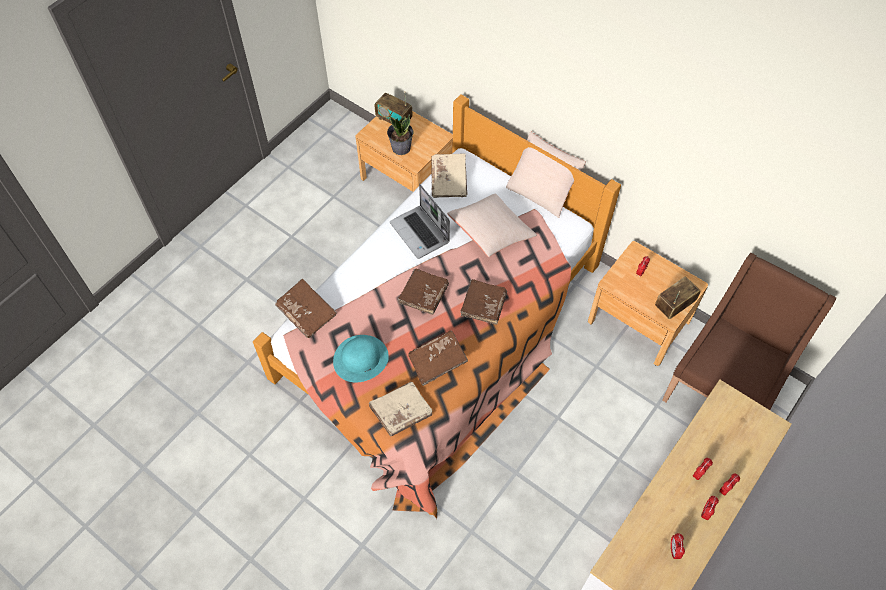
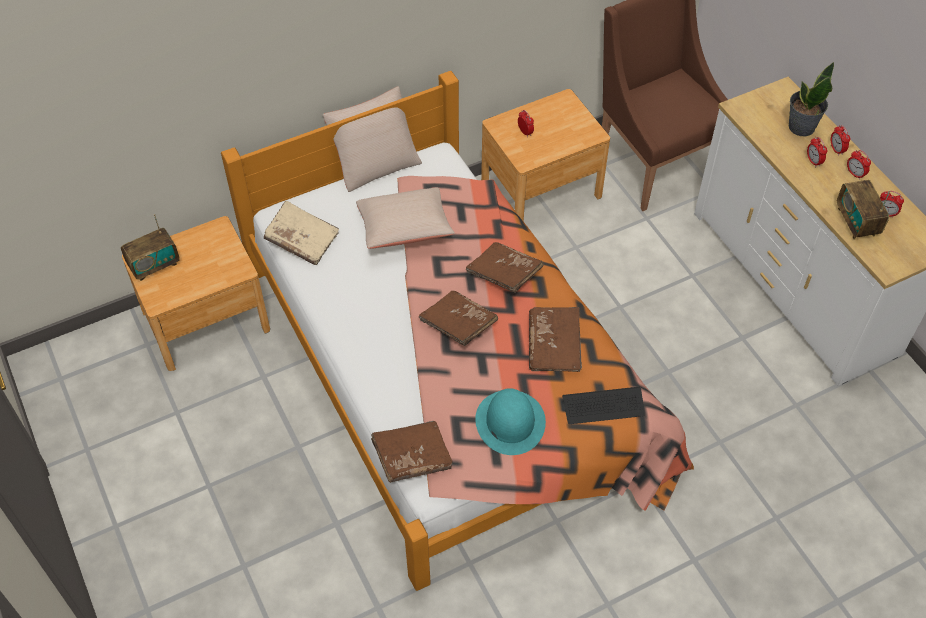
camera: 65 degrees left, 5 degrees down
(401, 147) = (205, 275): potted plant -> potted plant (801, 127)
(401, 412) = (603, 406): beige book -> keyboard
(420, 233) = (361, 297): laptop -> none
(674, 306) = (580, 125): radio -> radio (856, 222)

